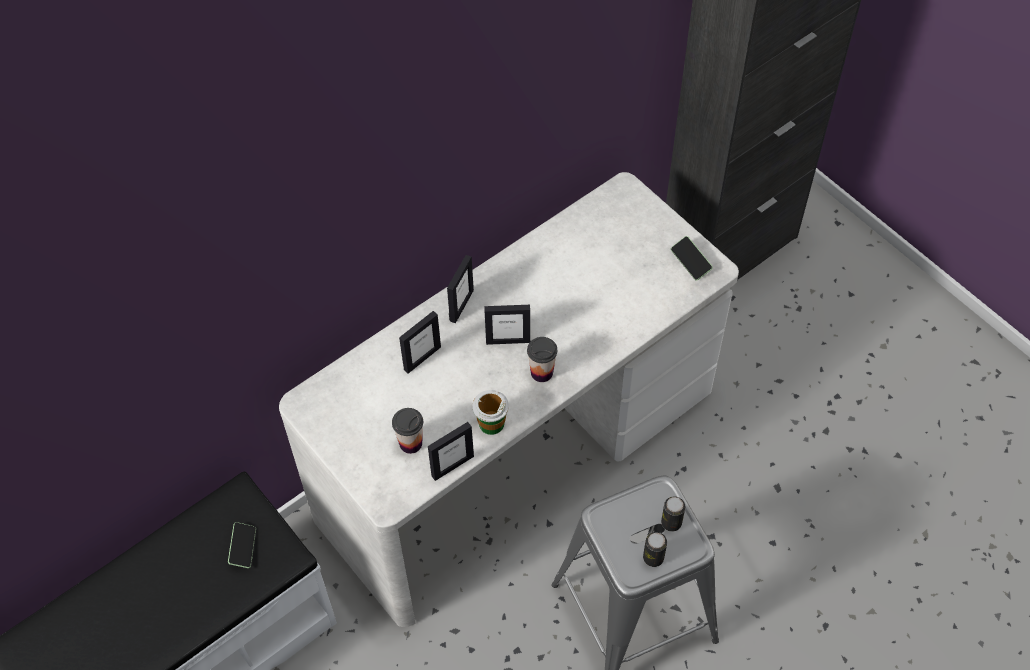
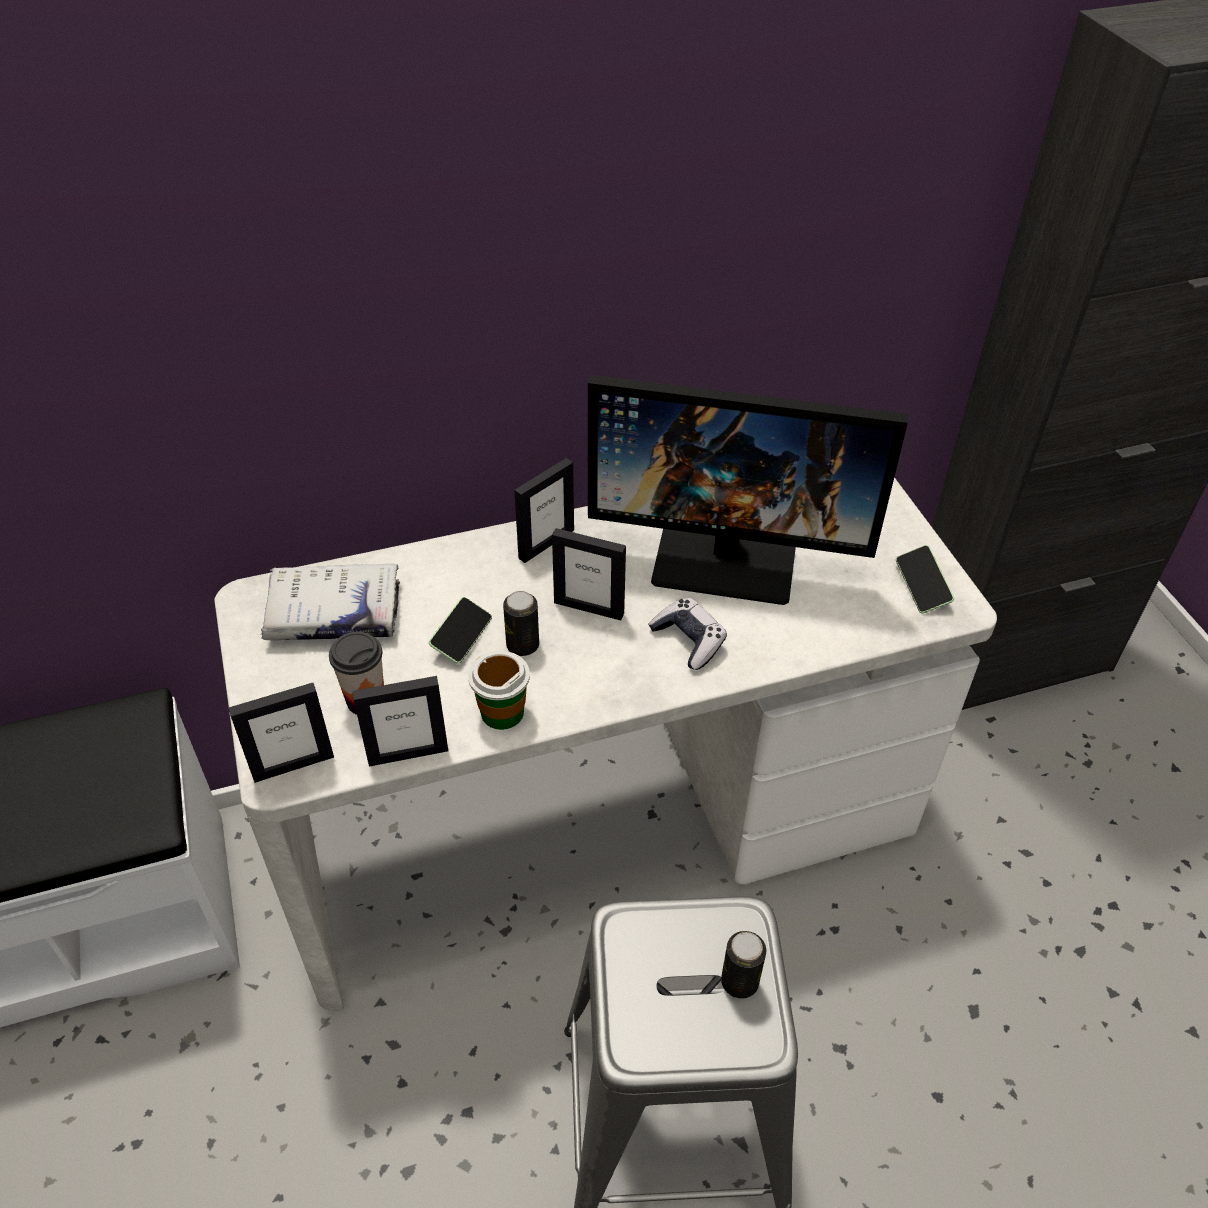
camera: 20 degrees right, 10 degrees down
(243, 548) = (94, 787): phone -> phone (462, 637)
(360, 396) = (334, 614): none -> white book
(422, 358) = (451, 592): picture frame -> picture frame (293, 765)
(541, 372) = (617, 666): cup -> none
(572, 277) = (728, 554): none -> monitor
(574, 342) = (689, 640): none -> game controller
(653, 557) = (683, 1031): can -> can (522, 645)

